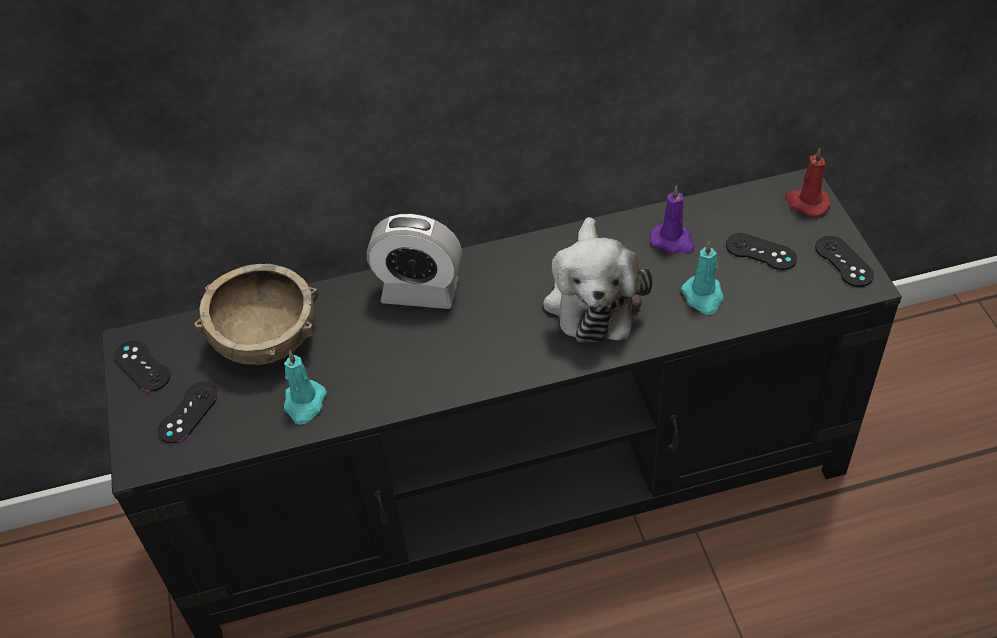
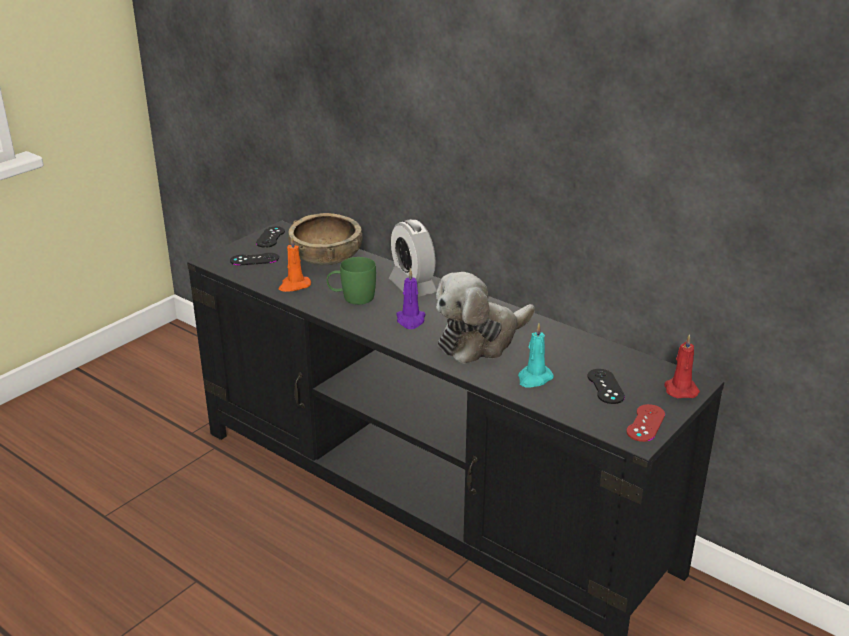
camera: 50 degrees right, 20 degrees down
(304, 404) = (294, 286): turquoise candle -> orange candle
(392, 361) = (352, 298): none -> green mug
(673, 241) = (567, 351): purple candle -> purple candle (410, 320)
(843, 261) = (645, 423): black game controller -> red game controller

